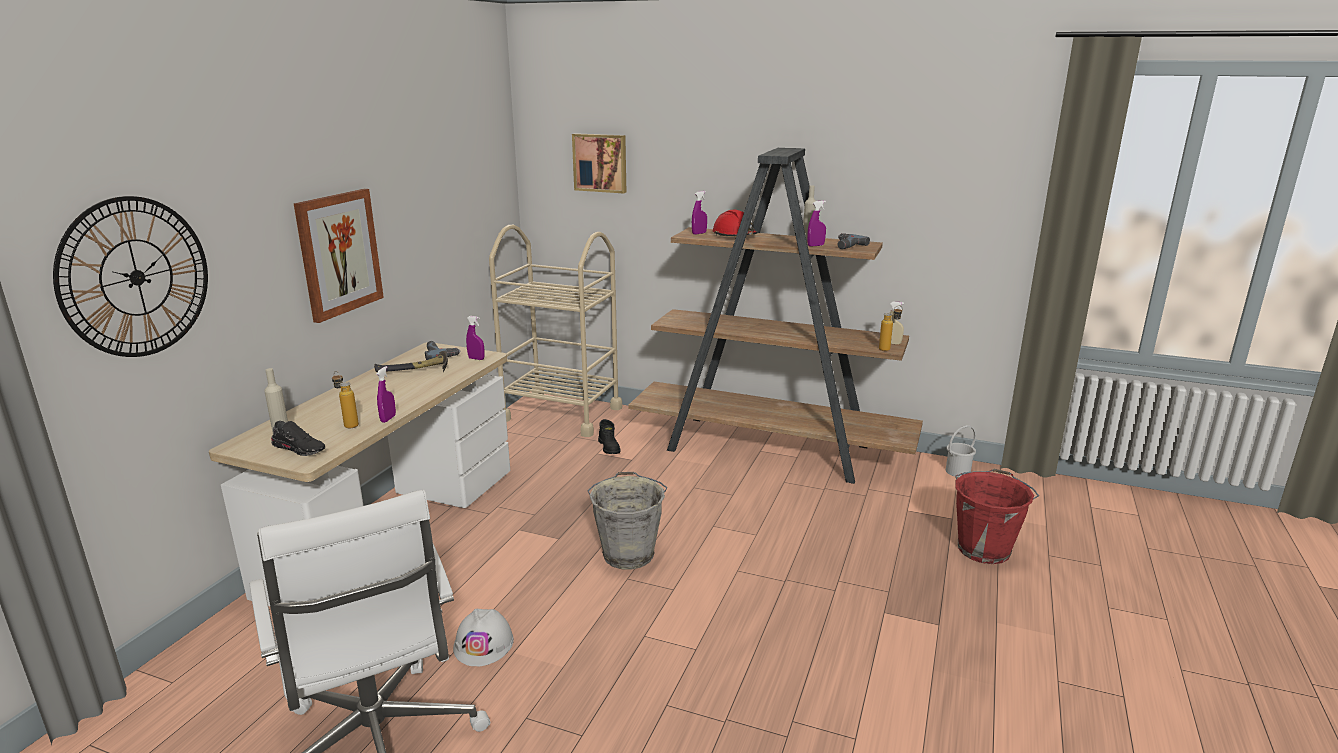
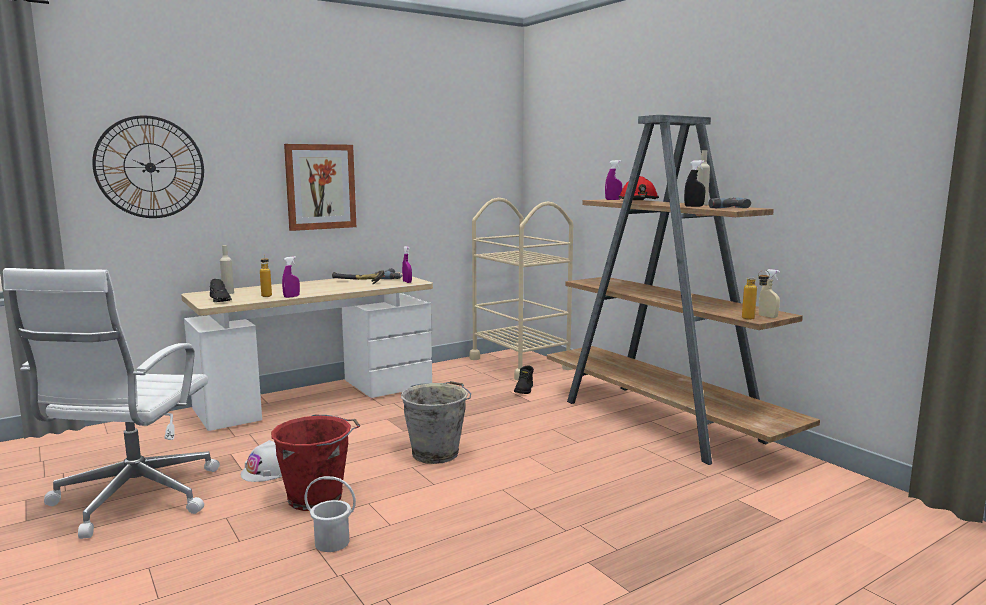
camera: 35 degrees right, 10 degrees down
(600, 162) = (572, 147): picture -> none
(815, 245) = (694, 206): purple spray bottle -> black spray bottle
(957, 471) = (849, 487): white bucket -> white bucket (332, 542)
(984, 548) = (782, 554): red bucket -> red bucket (318, 497)

